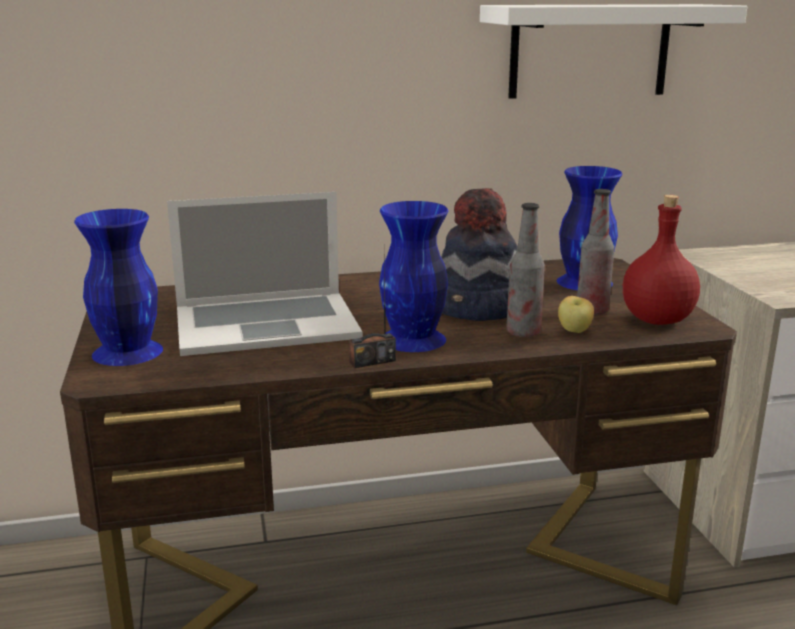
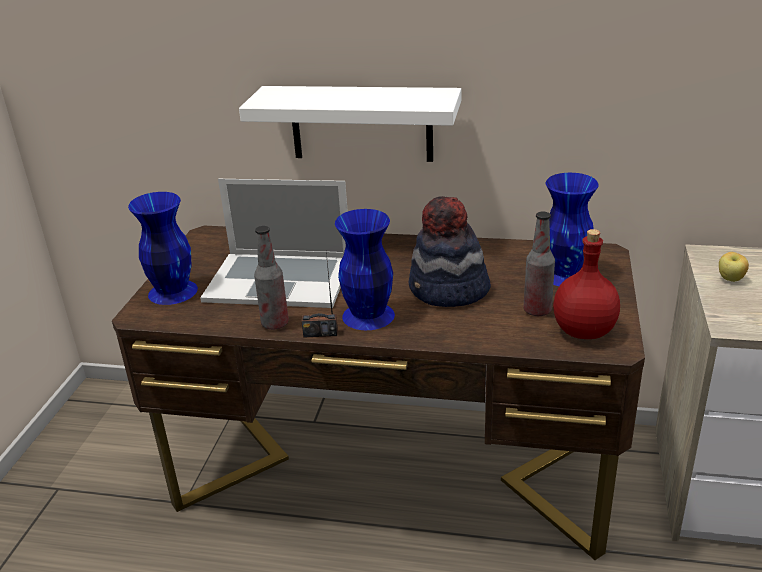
camera: 25 degrees right, 10 degrees up
(523, 333) = (457, 325): bottle -> bottle (275, 324)
(574, 331) = (500, 331): apple -> apple (730, 279)
(589, 51) = (606, 59): white shelf -> white shelf (361, 123)

